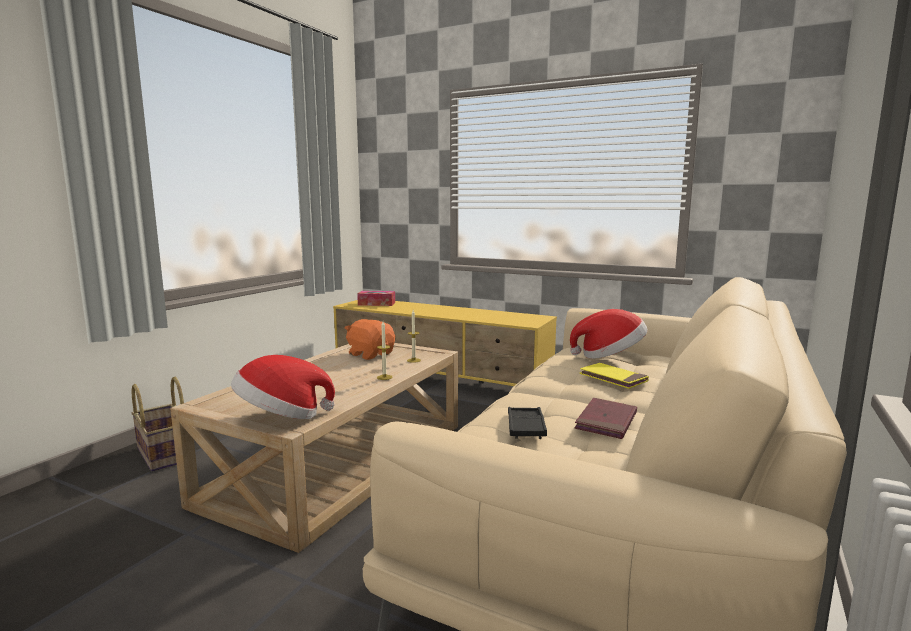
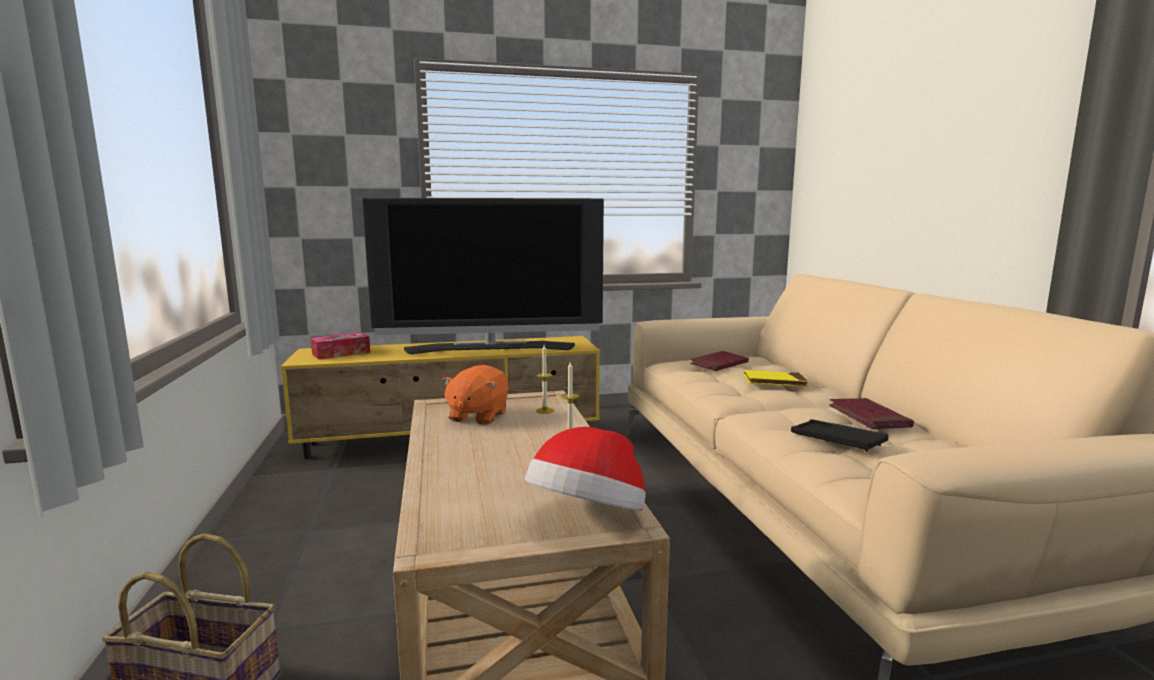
camera: 40 degrees left, 0 degrees up
(371, 354) = (477, 416): orange plush toy -> orange plush toy turned 75 degrees counterclockwise
(465, 314) = (491, 348): none -> television
(609, 356) = (719, 364): hat -> red book

